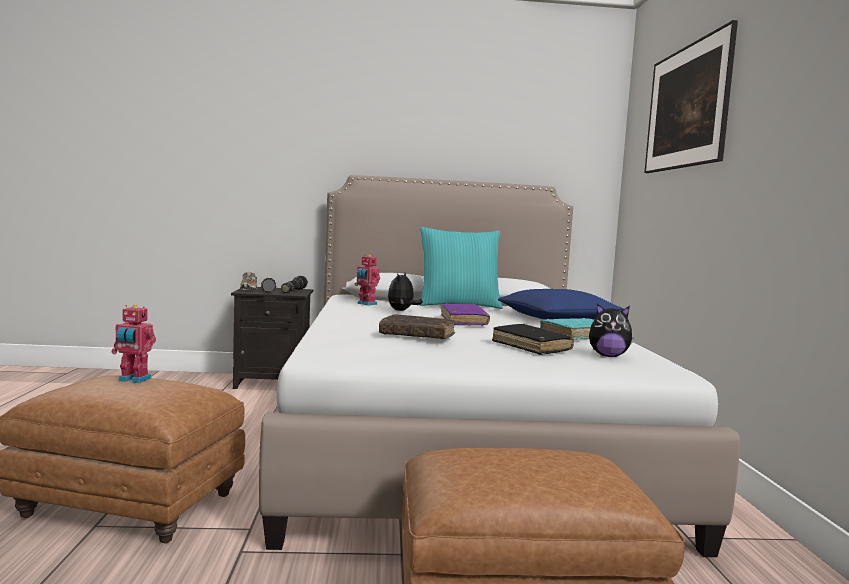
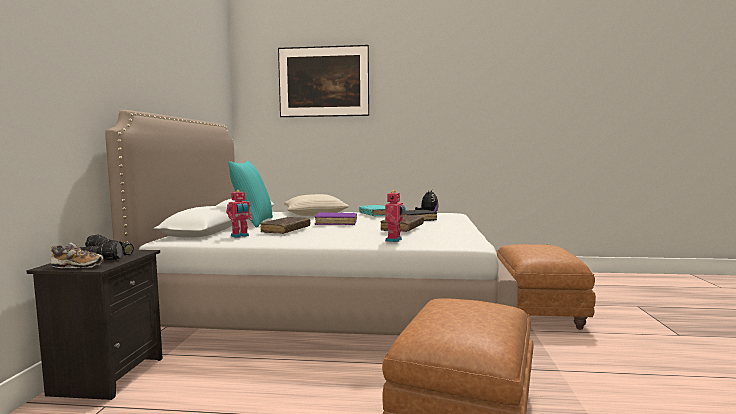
camera: 80 degrees left, 0 degrees up
(133, 380) = (447, 313): toy robot -> toy robot (395, 240)
(402, 311) = (286, 230): plush toy -> brown book
(557, 318) = (315, 214): blue pillow -> beige pillow

